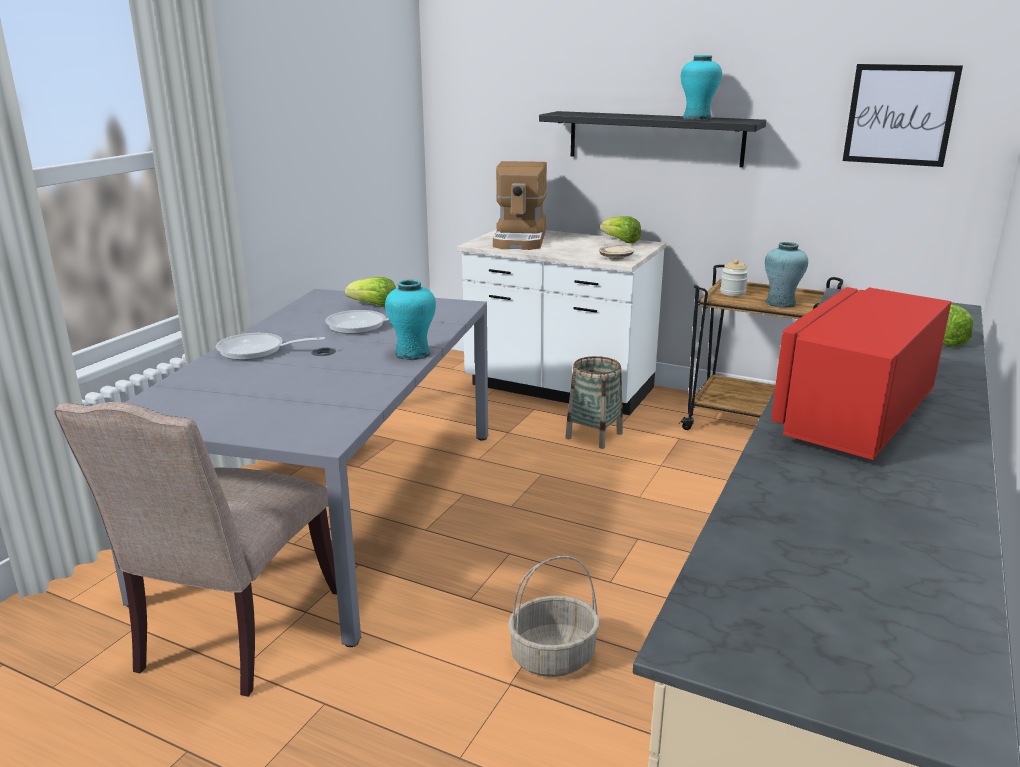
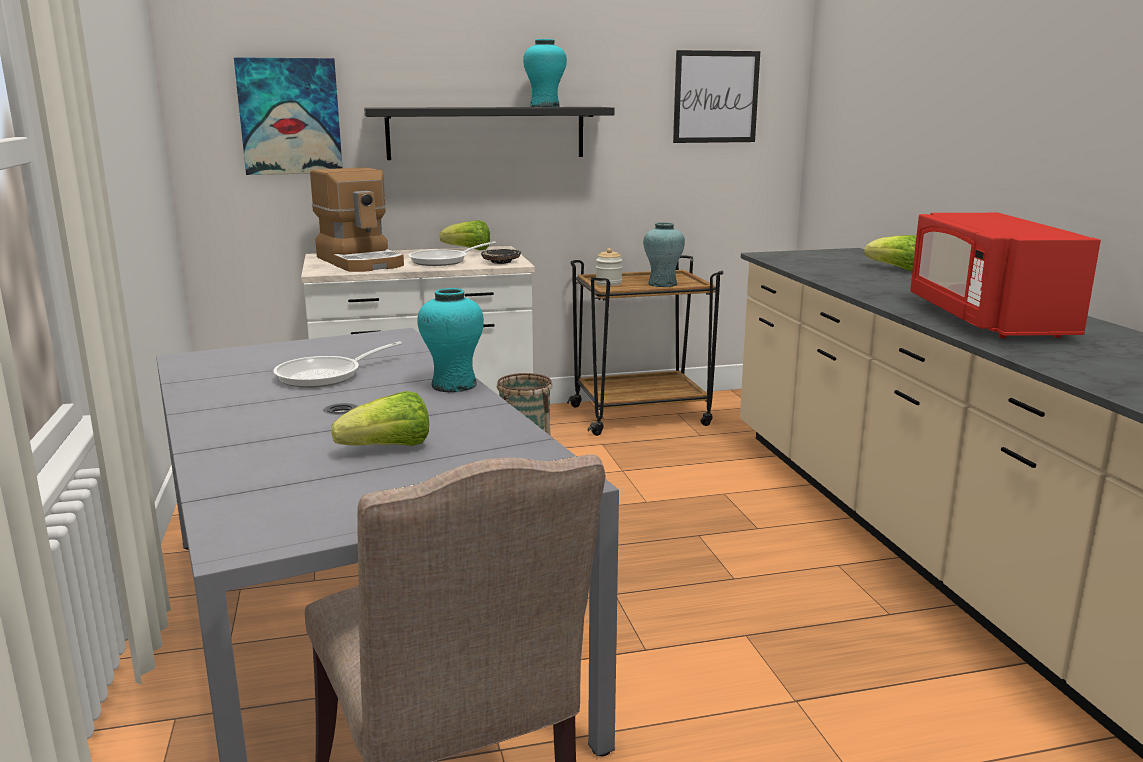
camera: 40 degrees left, 5 degrees down
(257, 351) = (248, 429): frying pan -> frying pan (444, 261)
(374, 306) = (289, 355): lettuce -> lettuce (388, 448)
(503, 116) = (290, 116): none -> picture
(552, 657) = (791, 660): basket -> none
(616, 258) = (501, 262): beige plate -> black plate

